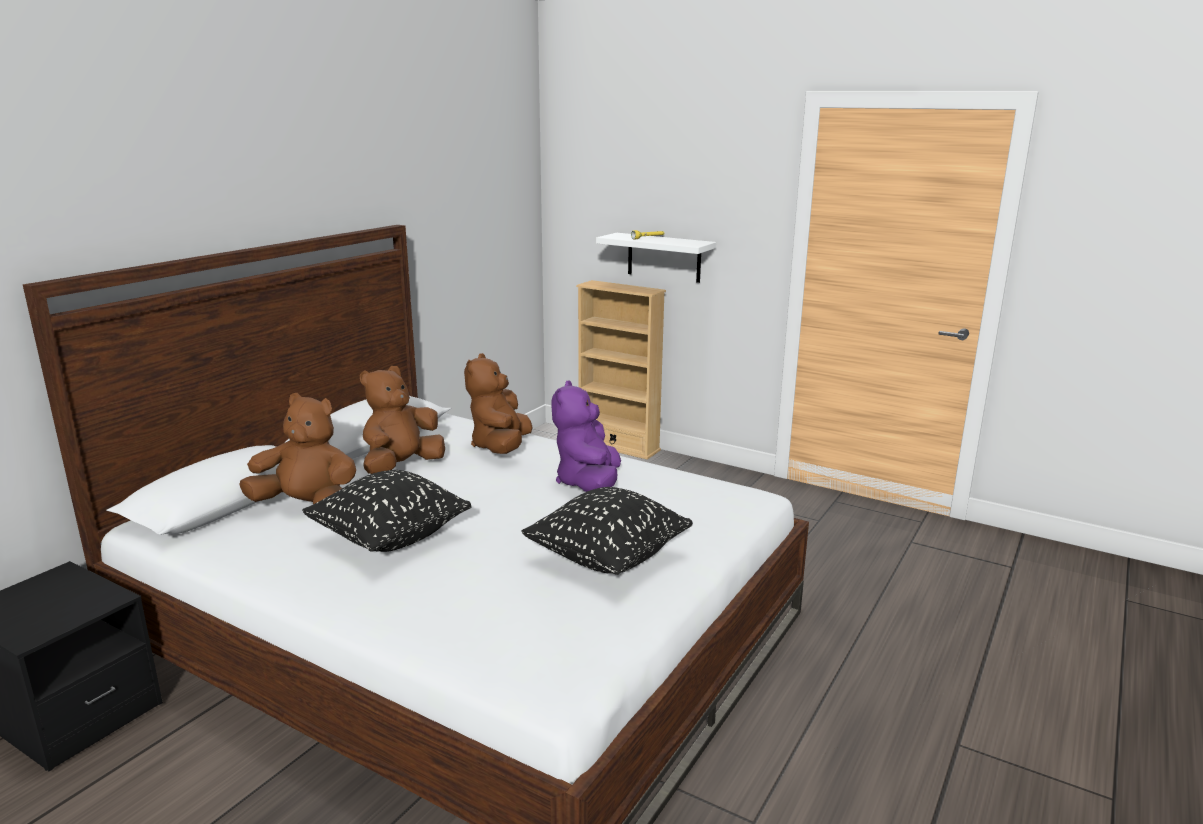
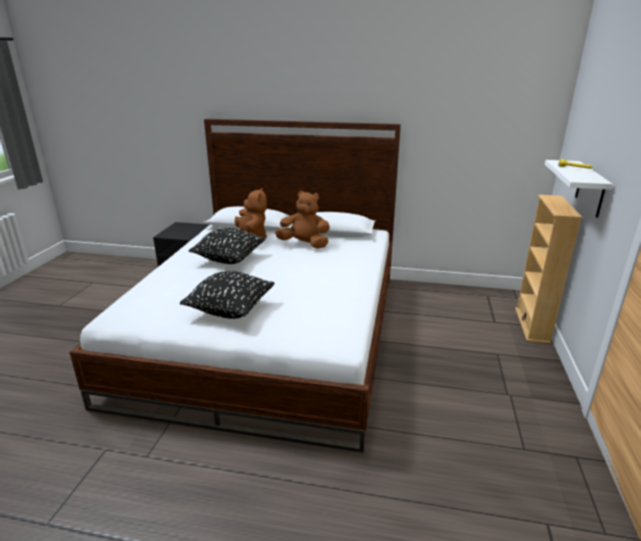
camera: 70 degrees right, 5 degrees up
(501, 447) = (349, 259): brown plush toy -> none
(588, 483) = (319, 289): purple plush toy -> none

